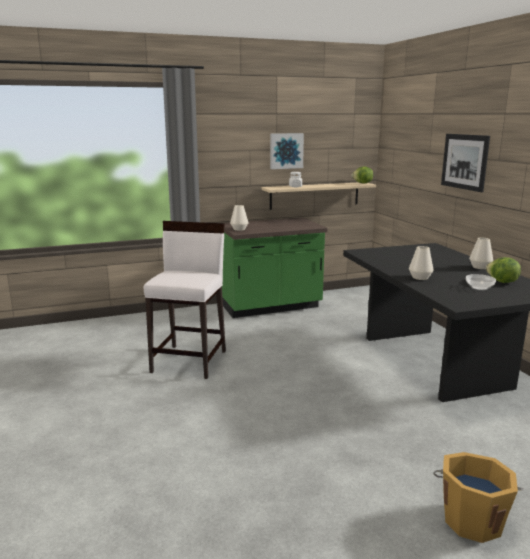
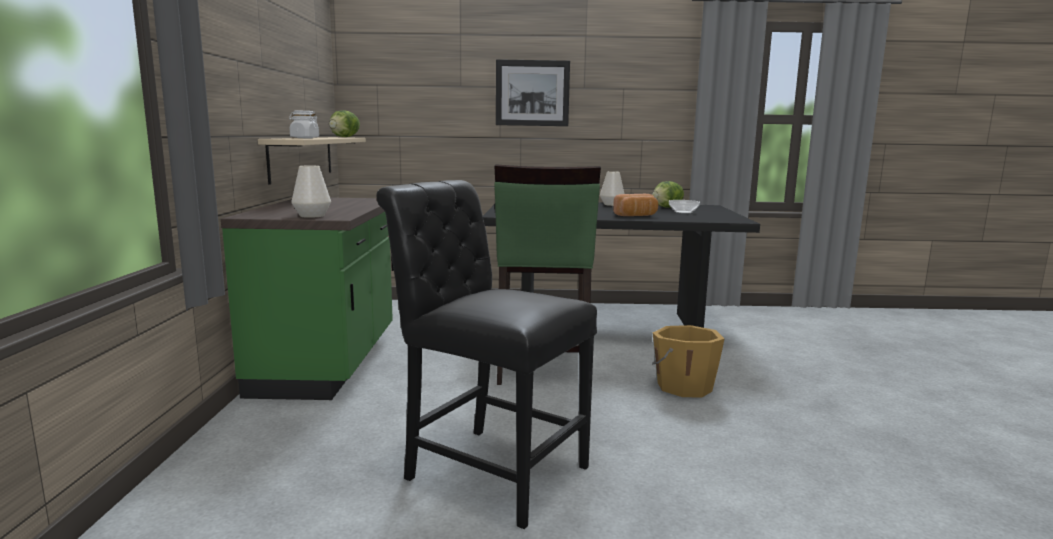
camera: 70 degrees left, 5 degrees down
(190, 361) = (489, 469): white stool -> black chair
(286, 151) = (273, 71): picture -> none
(318, 353) = (541, 368): none -> green stool
(420, 277) = (636, 216): white vase -> bread
(472, 520) = (915, 381): orange bucket -> orange bucket (683, 386)

